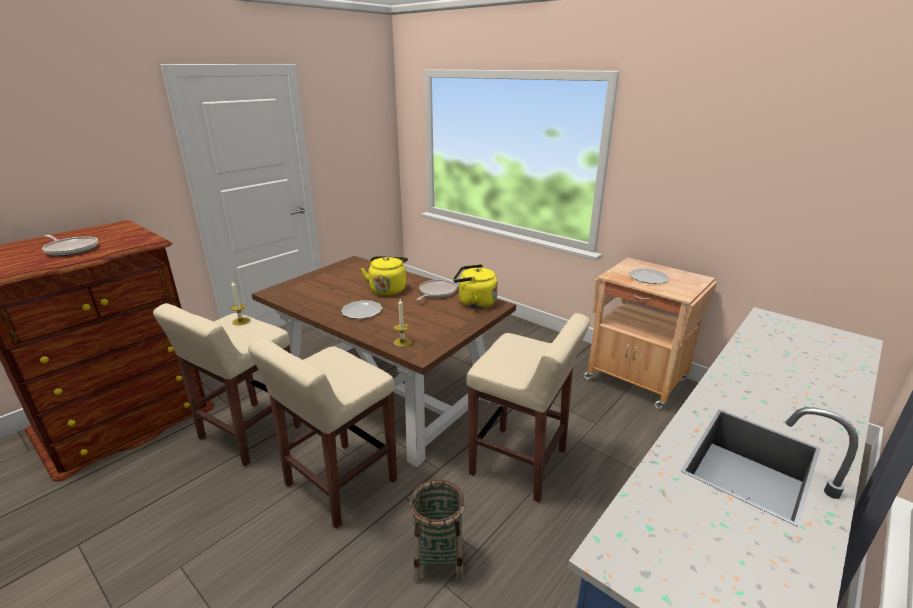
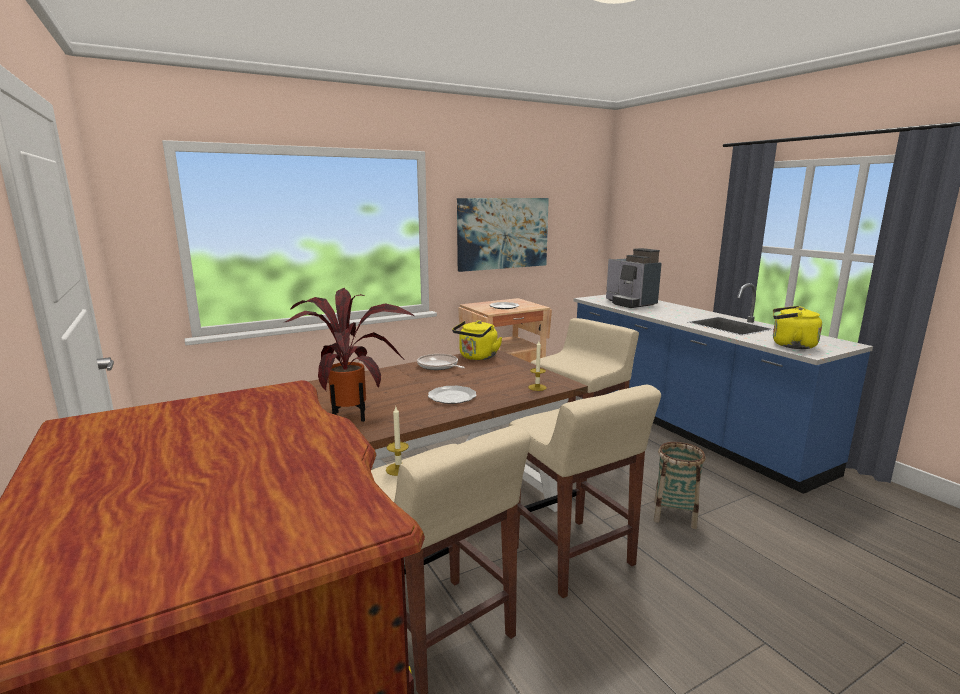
camera: 70 degrees left, 10 degrees down
(71, 249) = (242, 448): frying pan -> none
(315, 288) = (352, 414): none -> potted plant
(388, 289) = (405, 382): yellow kettle -> yellow kettle (790, 345)
(712, 185) = (503, 233): none -> picture
(791, 352) = (630, 303): none -> coffee machine

